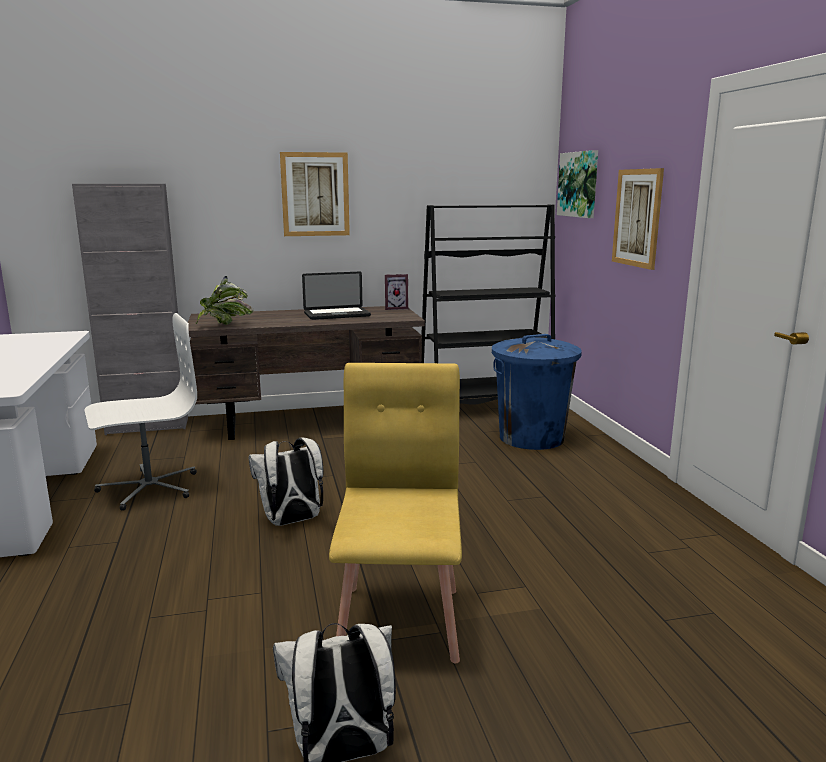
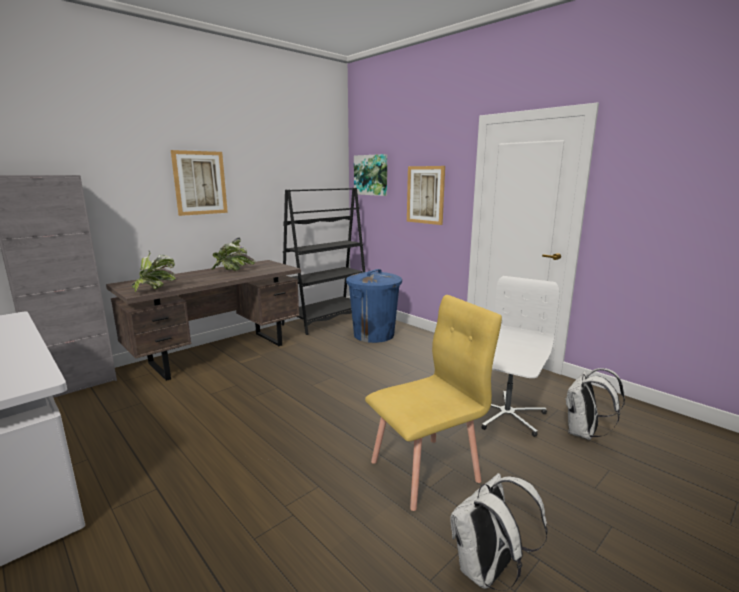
camera: 30 degrees left, 0 degrees up
(148, 488) = (136, 436): white office chair -> white office chair (506, 415)
(291, 521) = (284, 428): white backpack -> white backpack (584, 433)
(337, 315) = (233, 271): laptop -> potted plant
(395, 308) = (266, 262): picture frame -> none
(400, 621) = (426, 471): yellow chair -> yellow chair turned 90 degrees clockwise

